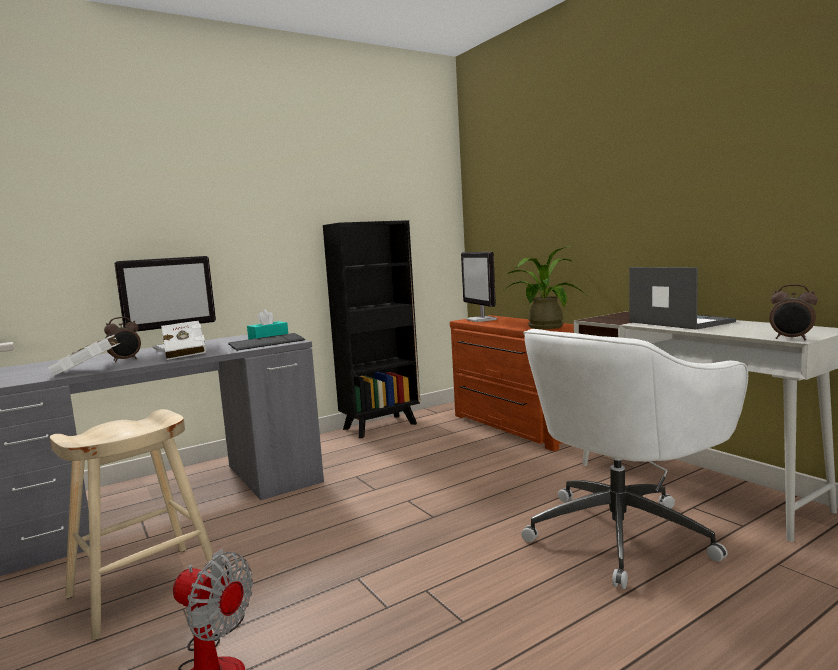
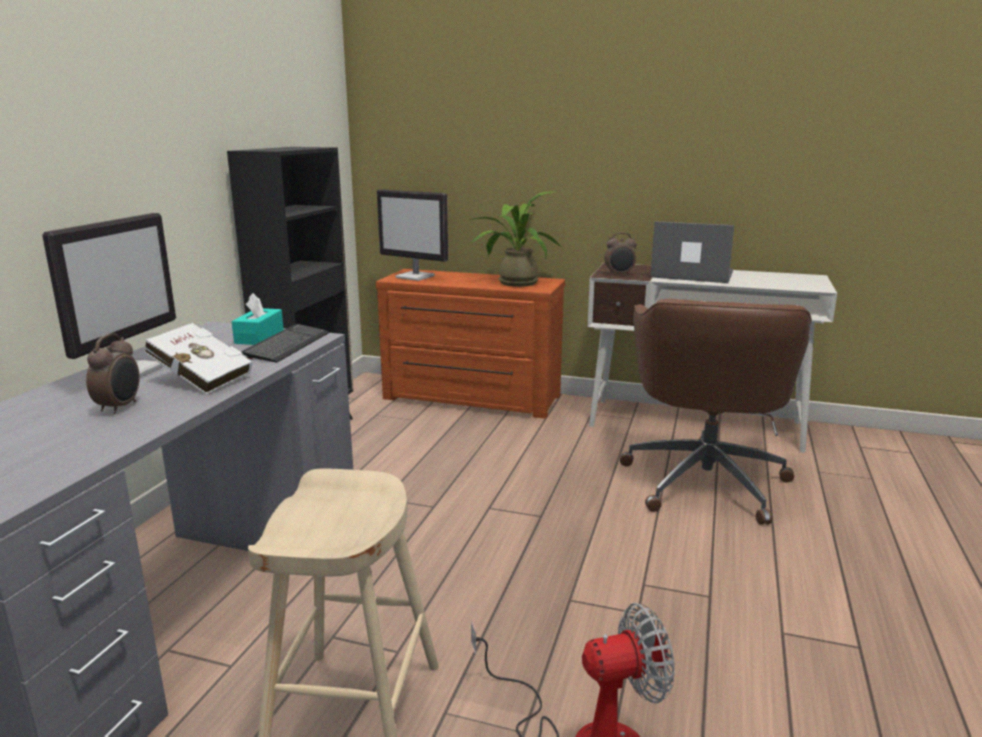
camera: 40 degrees left, 10 degrees up
(91, 370) = (124, 436): white book -> none
(622, 533) = (705, 480): white office chair -> brown office chair
(791, 339) = (817, 289): alarm clock -> alarm clock (619, 275)

